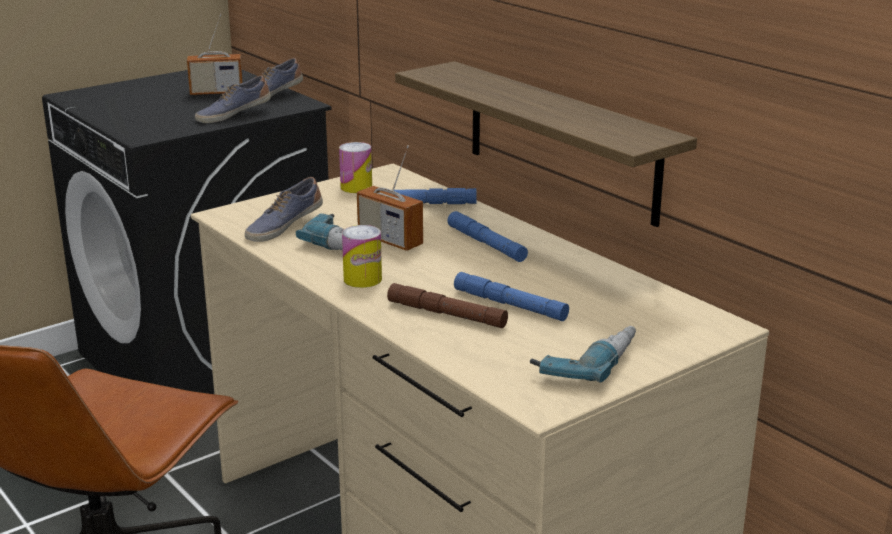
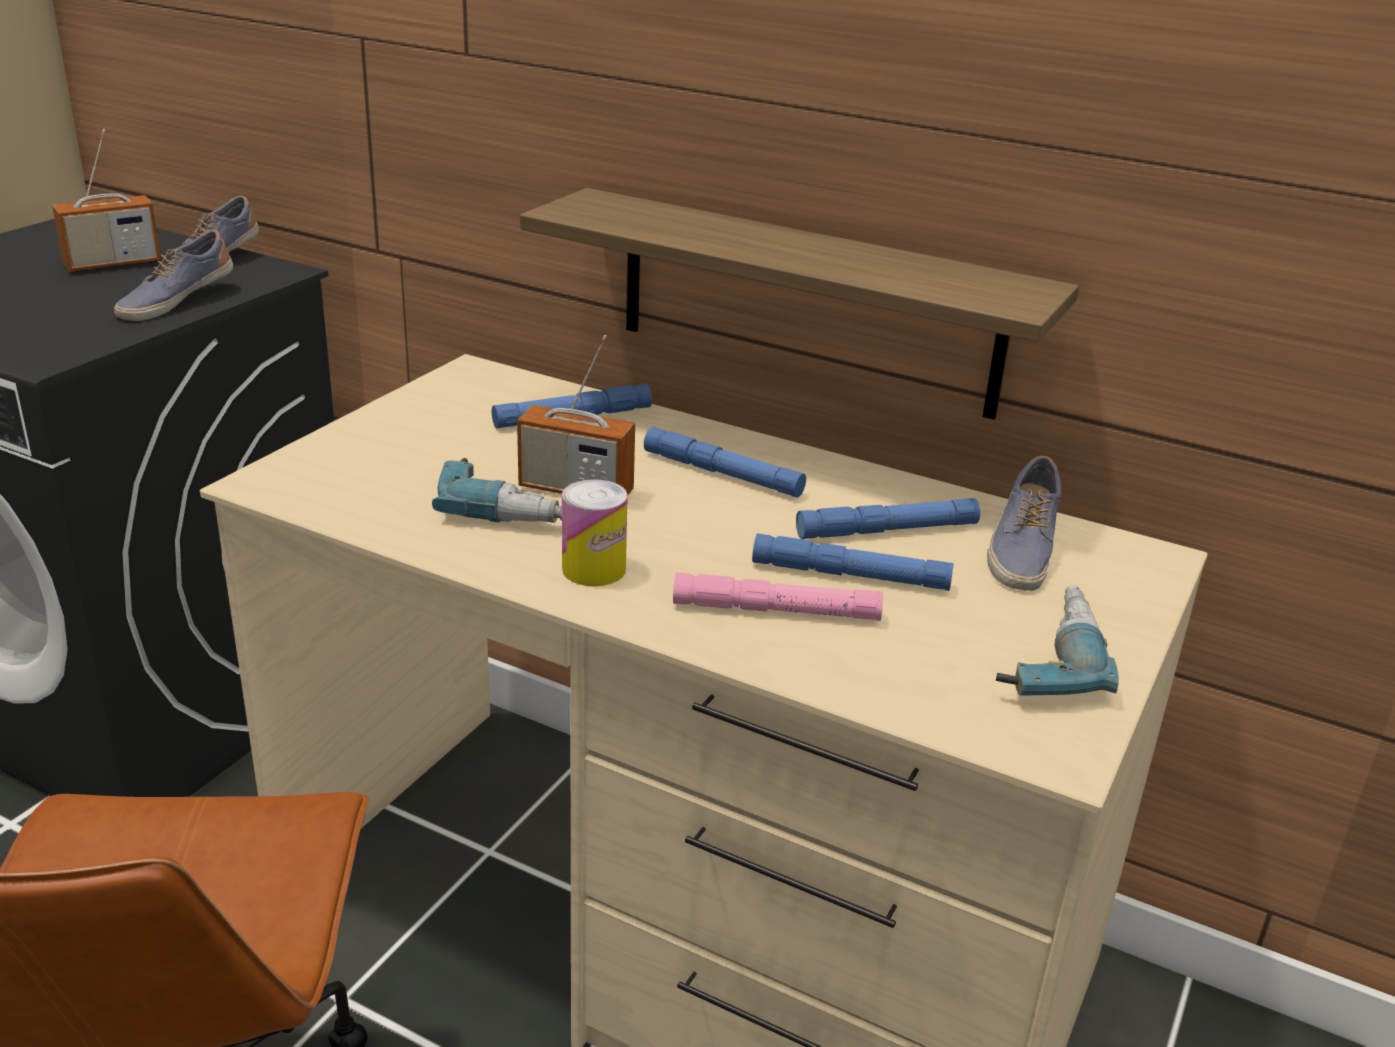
camera: 25 degrees left, 5 degrees up
(283, 226) = (384, 491): shoe -> shoe (1020, 550)
(356, 187) = (444, 402): can -> none
(446, 314) = (776, 610): brown flashlight -> pink flashlight
(559, 286) = (887, 530): none -> blue flashlight

